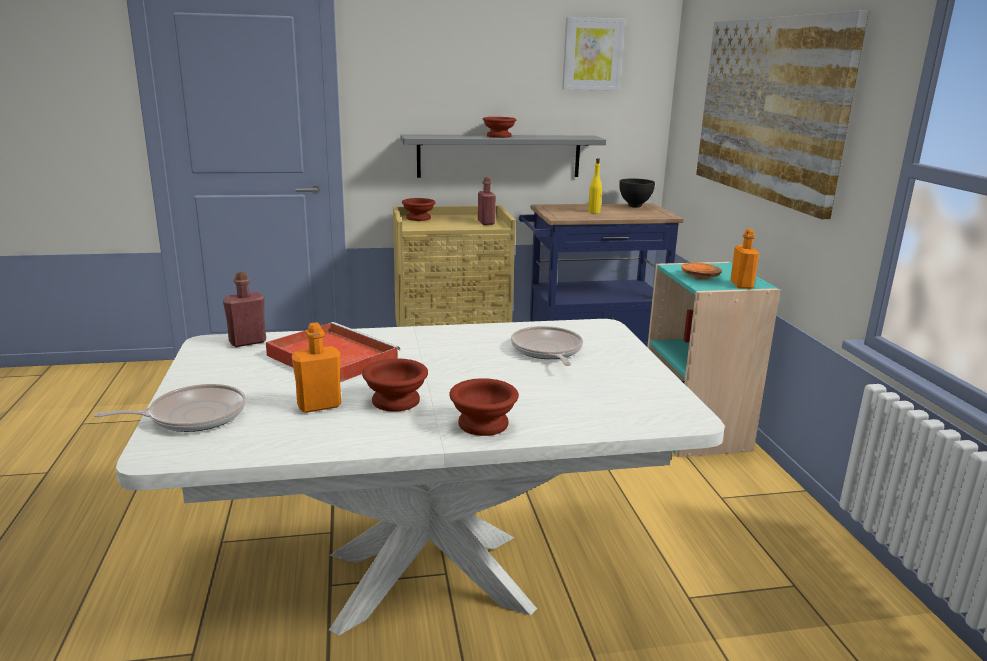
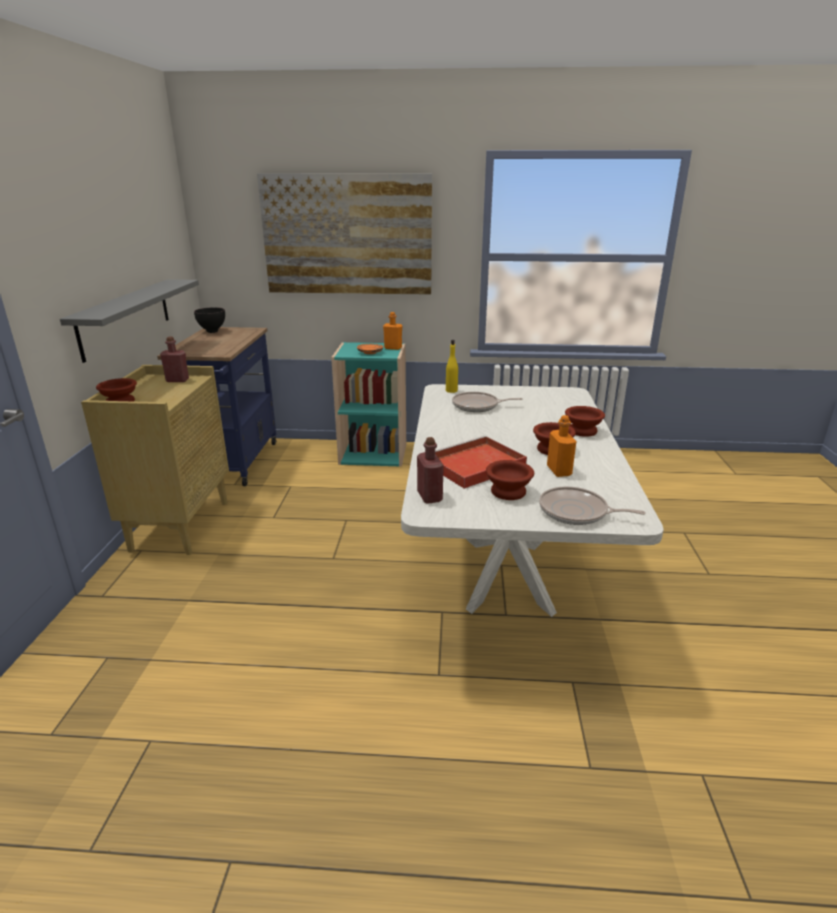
camera: 75 degrees left, 5 degrees up
(192, 416) = (576, 512): frying pan -> frying pan turned 60 degrees counterclockwise
(499, 136) = (136, 296): brown bowl -> brown bowl (507, 491)
(592, 54) = (150, 204): picture -> none
(594, 212) = (217, 343): yellow bottle -> yellow bottle (451, 390)

